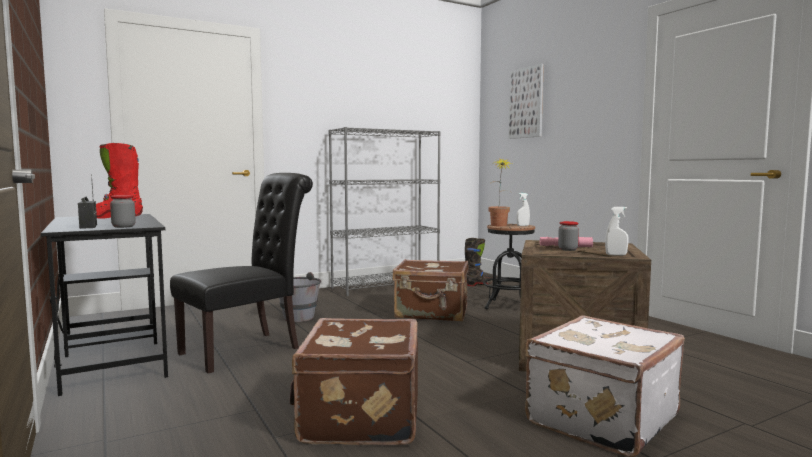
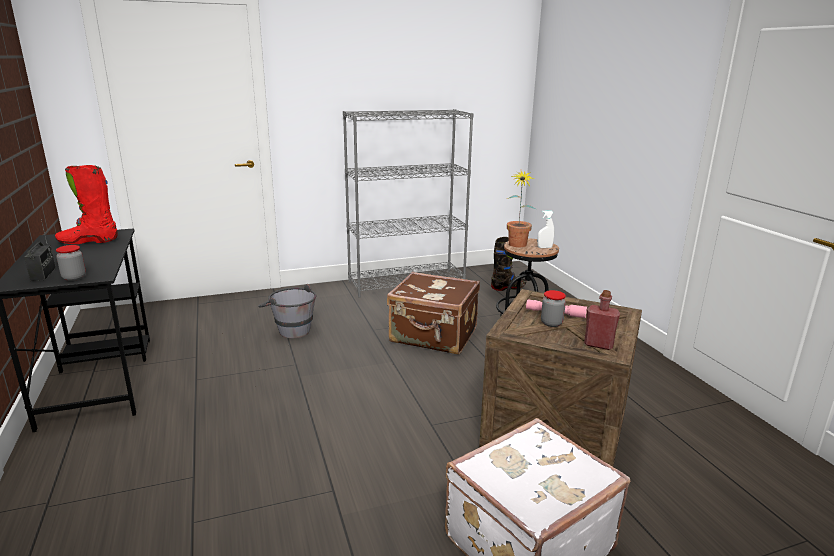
camera: 10 degrees right, 15 degrees up
(247, 349) = (224, 379): black chair -> none
(358, 417) = (283, 502): brown suitcase -> none
(526, 102) = (583, 78): picture -> none
(616, 255) = (598, 344): white spray bottle -> red bottle

